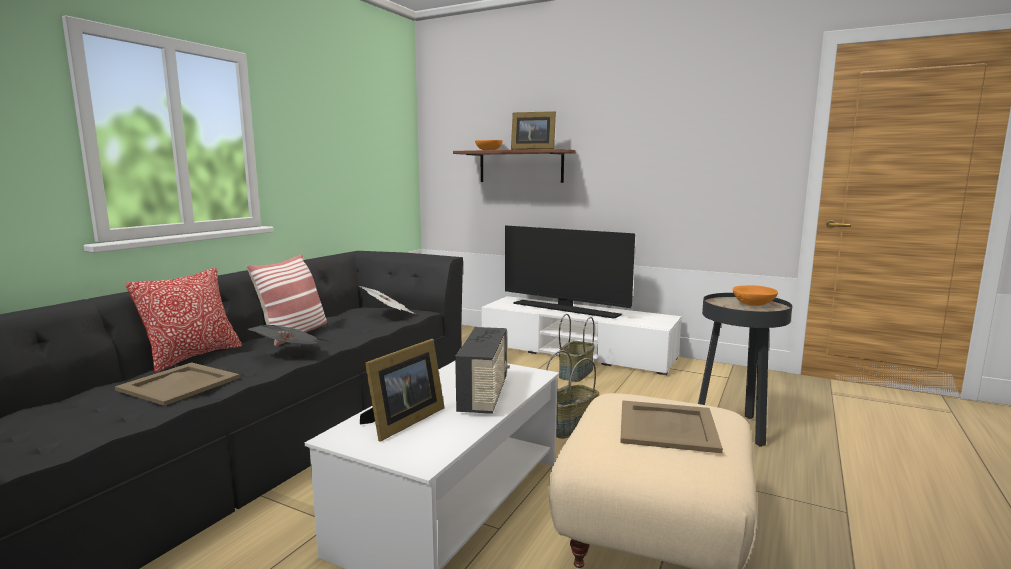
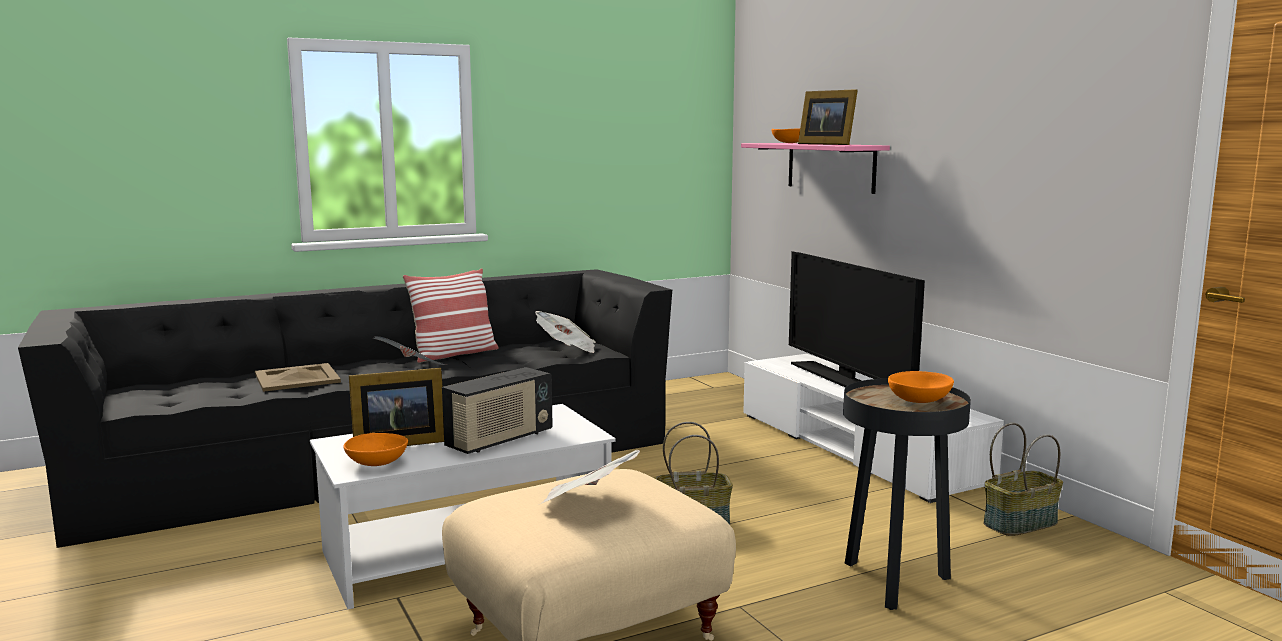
camera: 35 degrees right, 0 degrees up
(193, 357) = (352, 360): pillow -> none
(426, 446) = (376, 464): none -> orange bowl
(521, 166) = (830, 167): brown shelf -> pink shelf
(575, 373) = (805, 472): basket -> basket (1020, 523)
(666, 426) = (588, 503): beige tray -> newspaper

